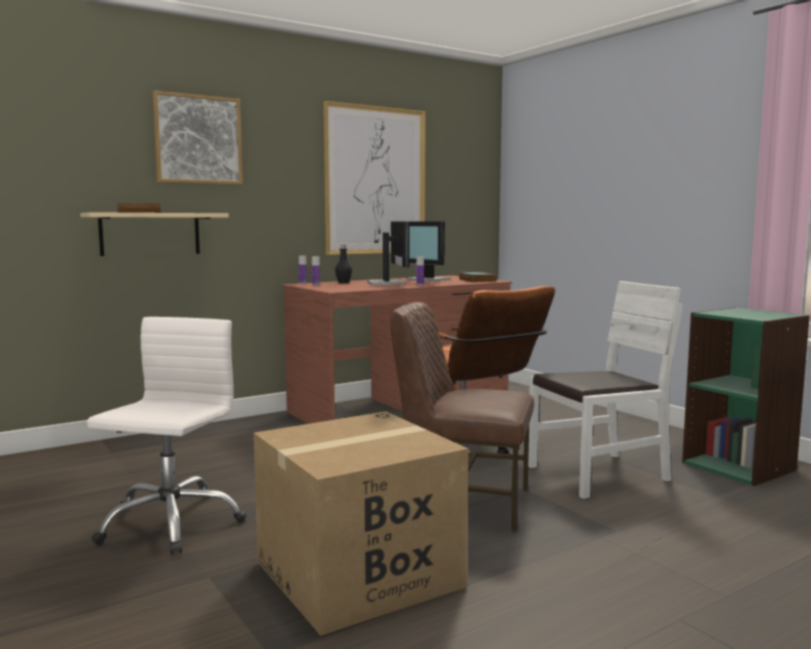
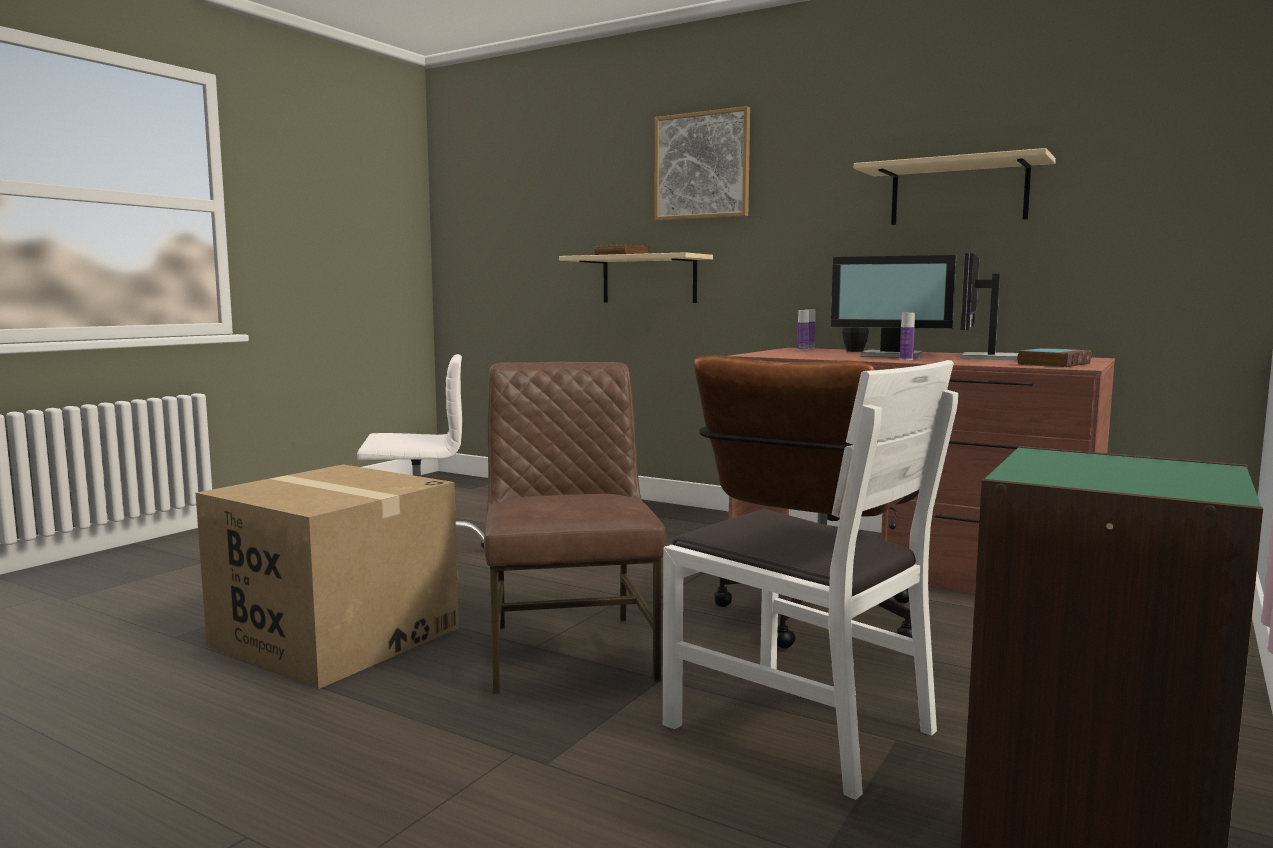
camera: 65 degrees right, 0 degrees up
(375, 181) = (958, 193): picture -> beige shelf
(388, 283) = (892, 355): monitor -> monitor turned 60 degrees clockwise

